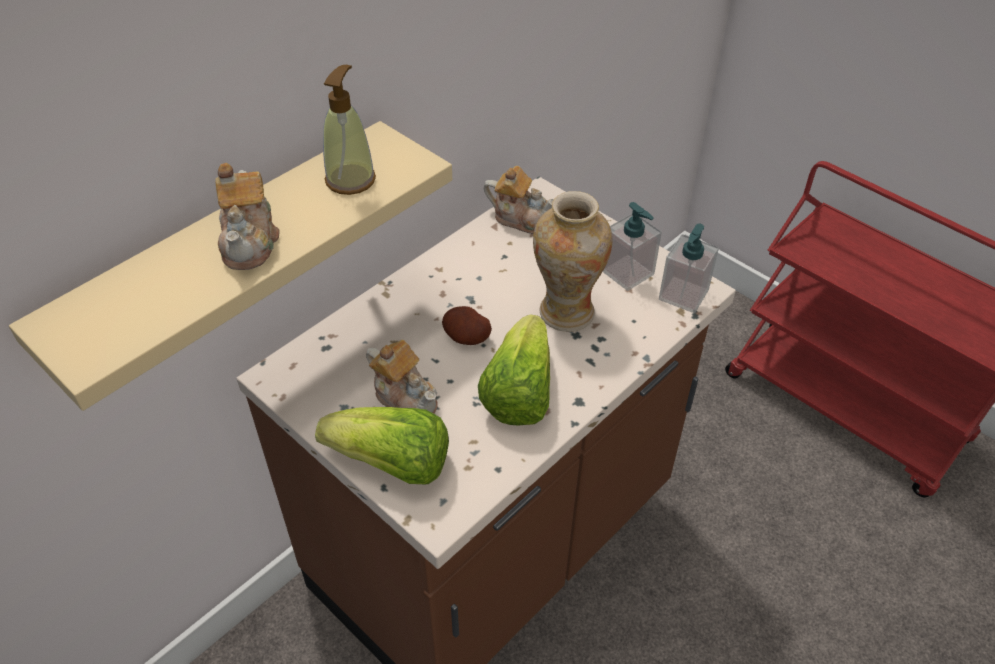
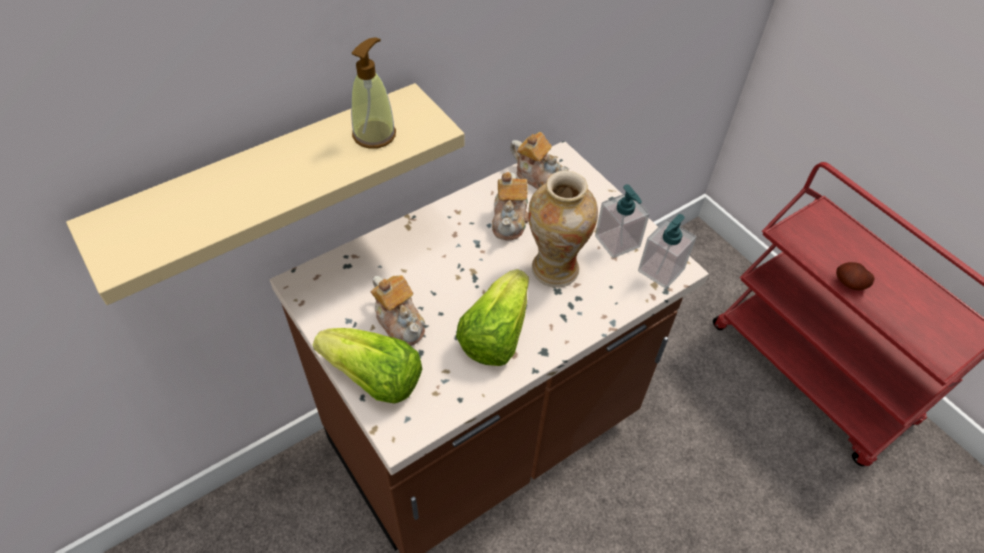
camera: 10 degrees right, 5 degrees up
(250, 241) = (276, 178): teapot -> teapot (510, 220)
(466, 337) = (464, 277): potato -> potato (850, 283)

